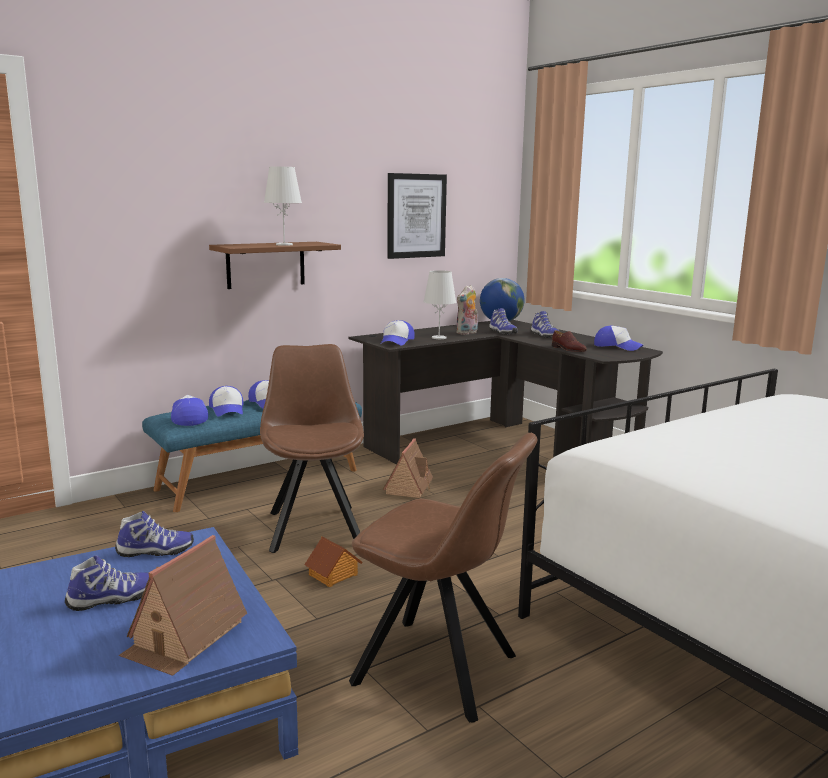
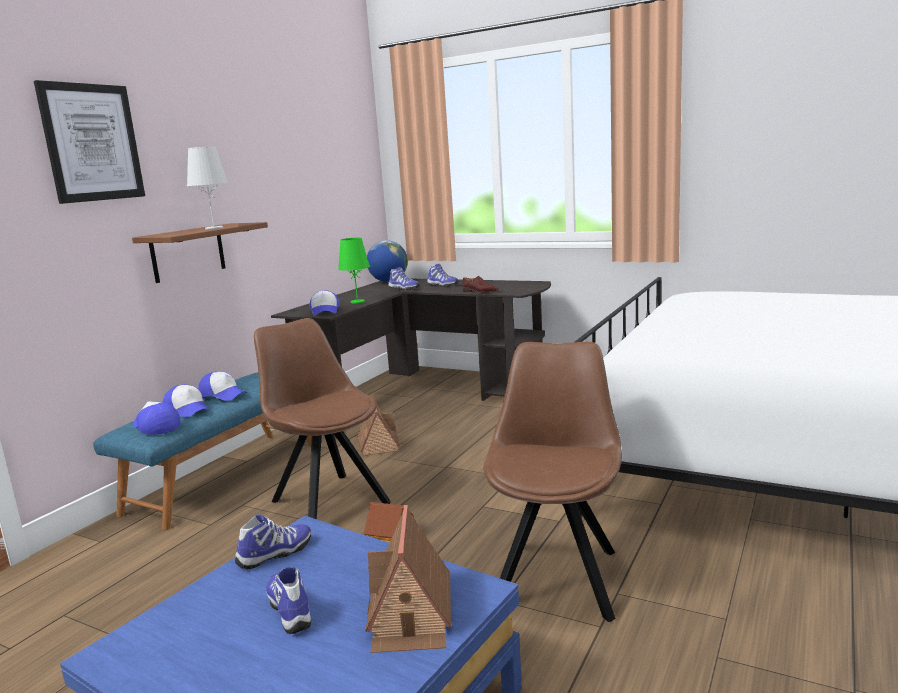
camera: 25 degrees left, 0 degrees up
(112, 600) = (292, 610): shoe -> shoe turned 60 degrees counterclockwise
(416, 216) = (307, 189): picture -> picture (92, 143)
(437, 669) = (557, 578): brown chair -> brown chair turned 75 degrees counterclockwise
(438, 337) = (357, 302): white table lamp -> green table lamp
(467, 333) = (375, 294): plush toy -> none
(617, 347) = (513, 283): cap -> none

